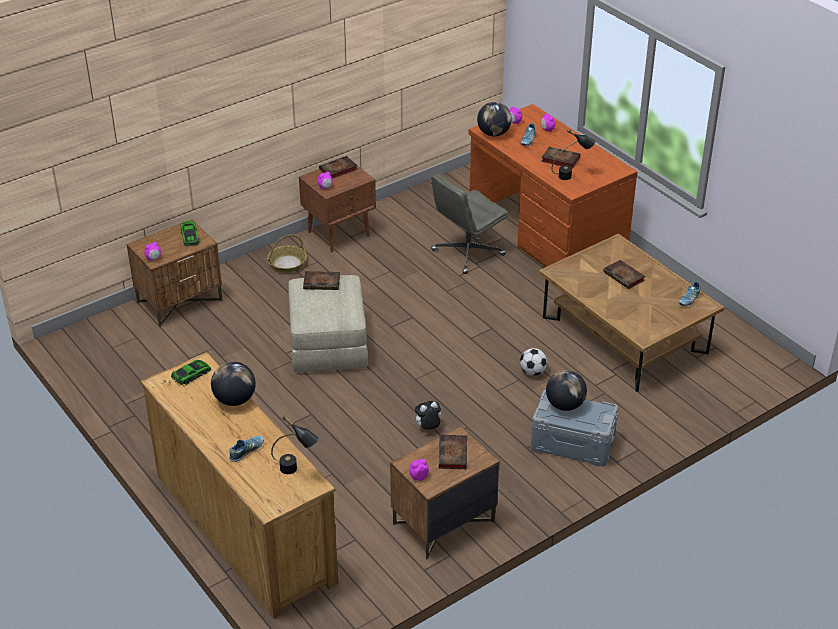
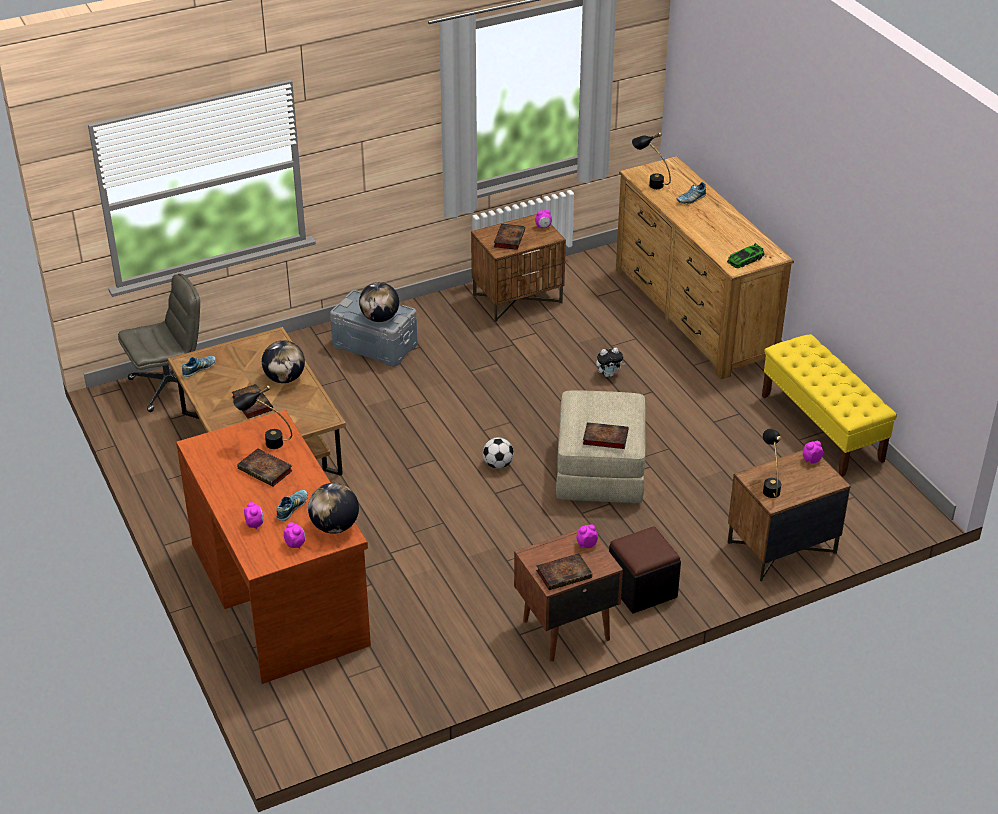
camera: 170 degrees left, 0 degrees up
(127, 406) = (822, 428): none -> yellow bench
(190, 236) = (769, 486): toy car -> black table lamp
(235, 400) = (702, 236): globe -> globe (285, 378)
(287, 263) = (642, 589): basket -> black ottoman
(428, 428) = (510, 373): plush toy -> plush toy (609, 374)
(467, 253) = (398, 575): grey office chair -> grey office chair (169, 386)
(532, 372) = (382, 415): football -> football (498, 464)

